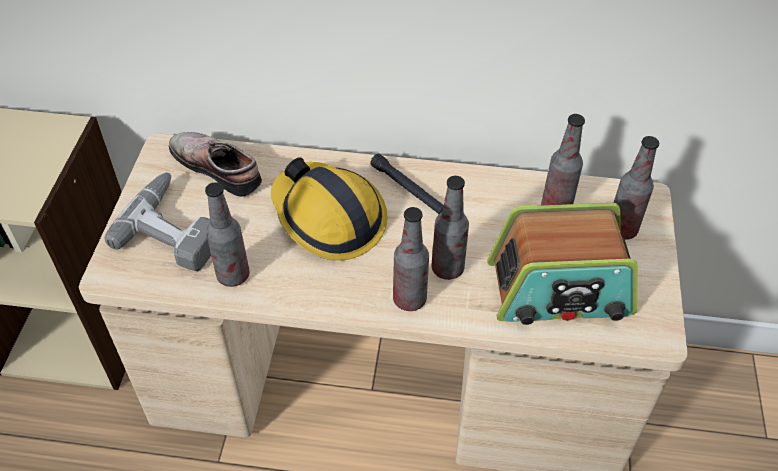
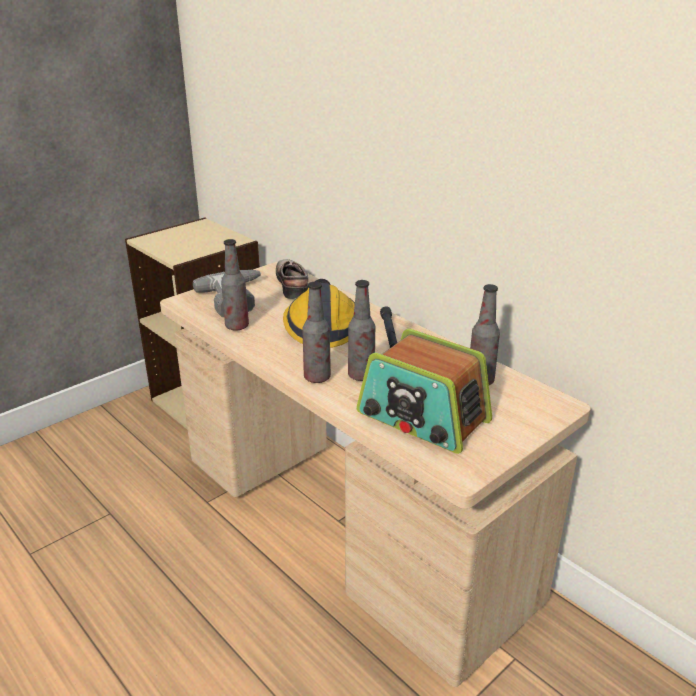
camera: 40 degrees right, 20 degrees down
(621, 229) = (516, 411): bottle -> none

